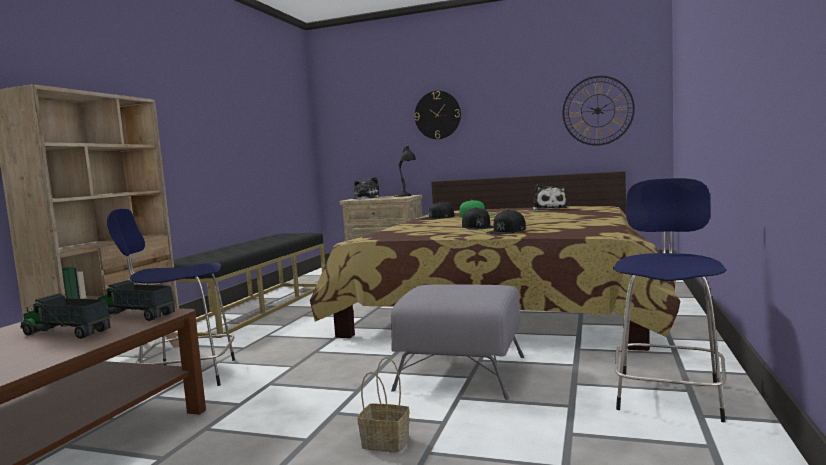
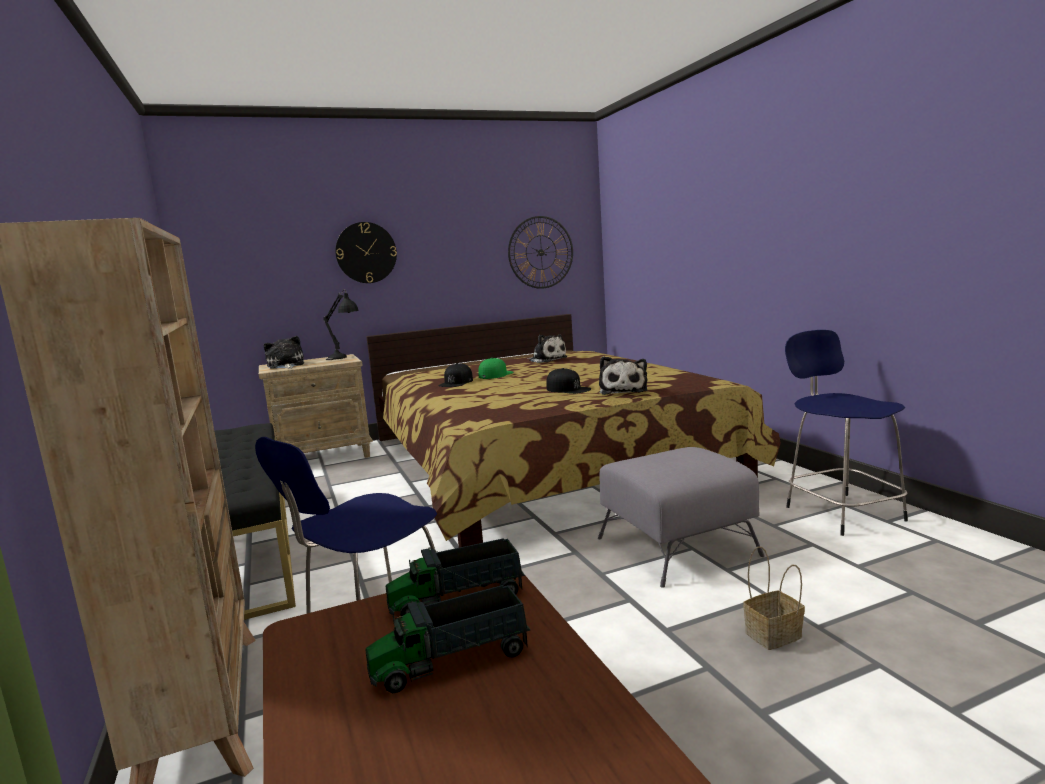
camera: 40 degrees left, 5 degrees up
(506, 231) = (623, 390): black cap -> plush toy

